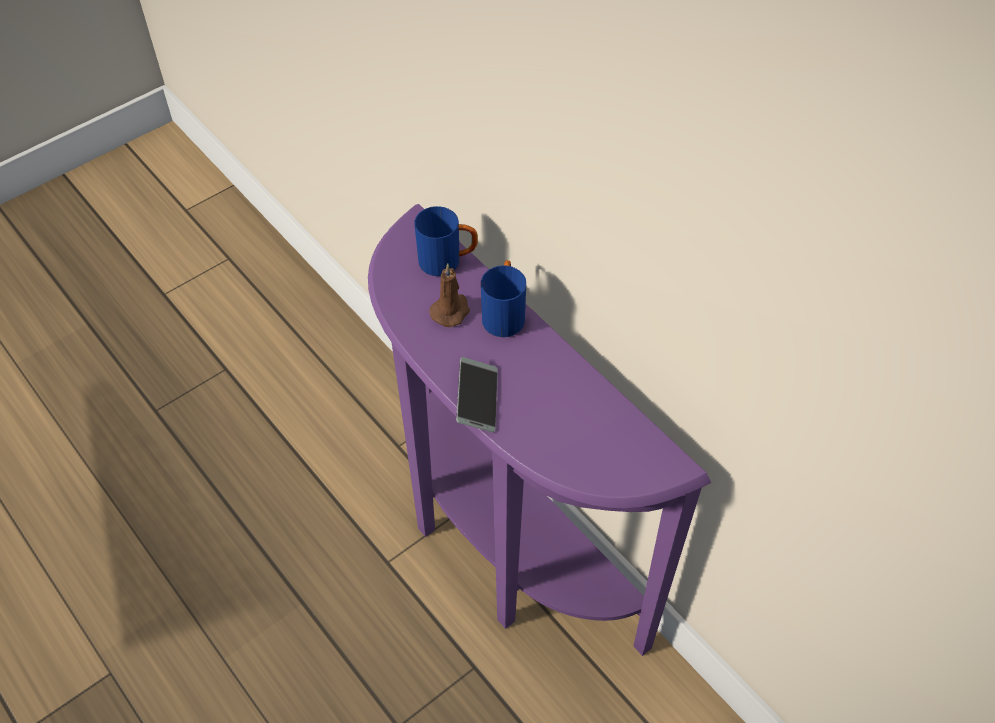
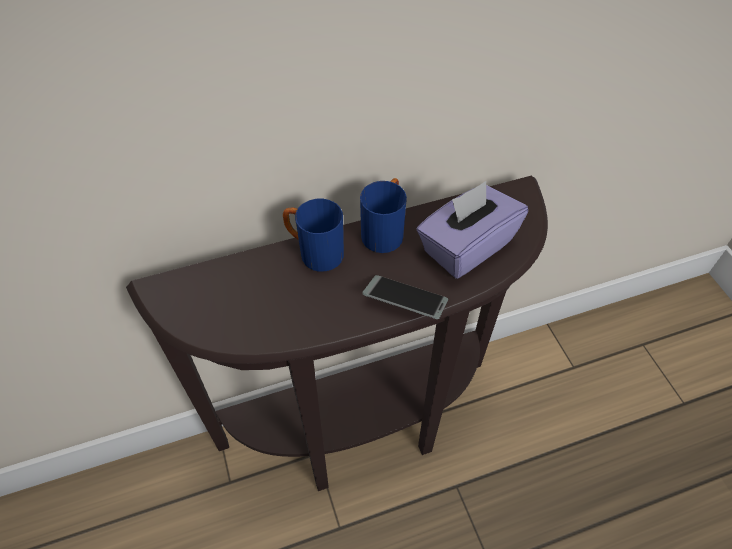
camera: 70 degrees left, 0 degrees up
(447, 261) = (225, 277): blue mug -> blue mug (385, 231)
(451, 310) = (288, 292): brown candle -> none
(502, 550) = (364, 431): purple console table -> brown console table
(567, 432) = (466, 247): none -> purple tissue box

